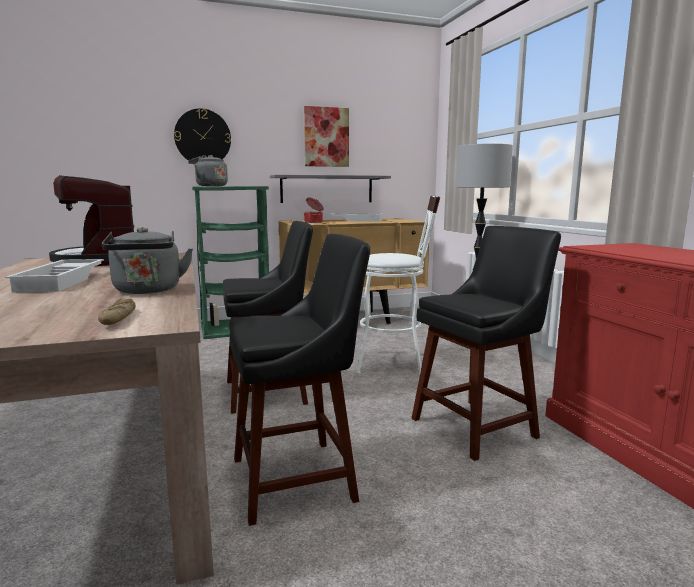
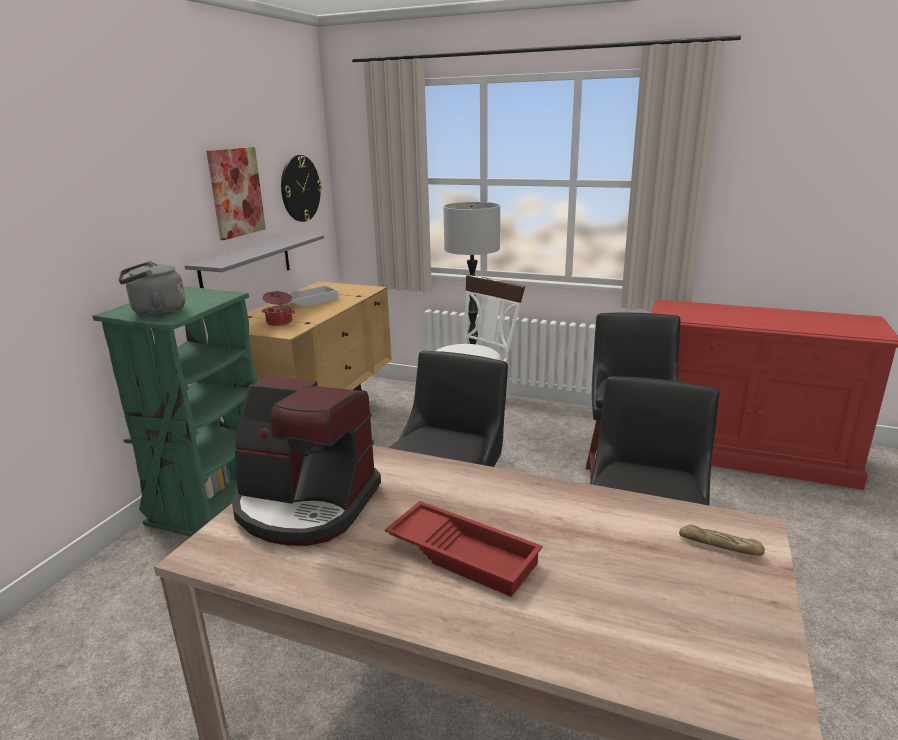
camera: 50 degrees left, 10 degrees up
(63, 281) = (464, 553): white tray -> red tray
(148, 291) = (588, 510): grey kettle -> none
(202, 137) = (87, 226): wall clock -> wall clock (300, 188)

